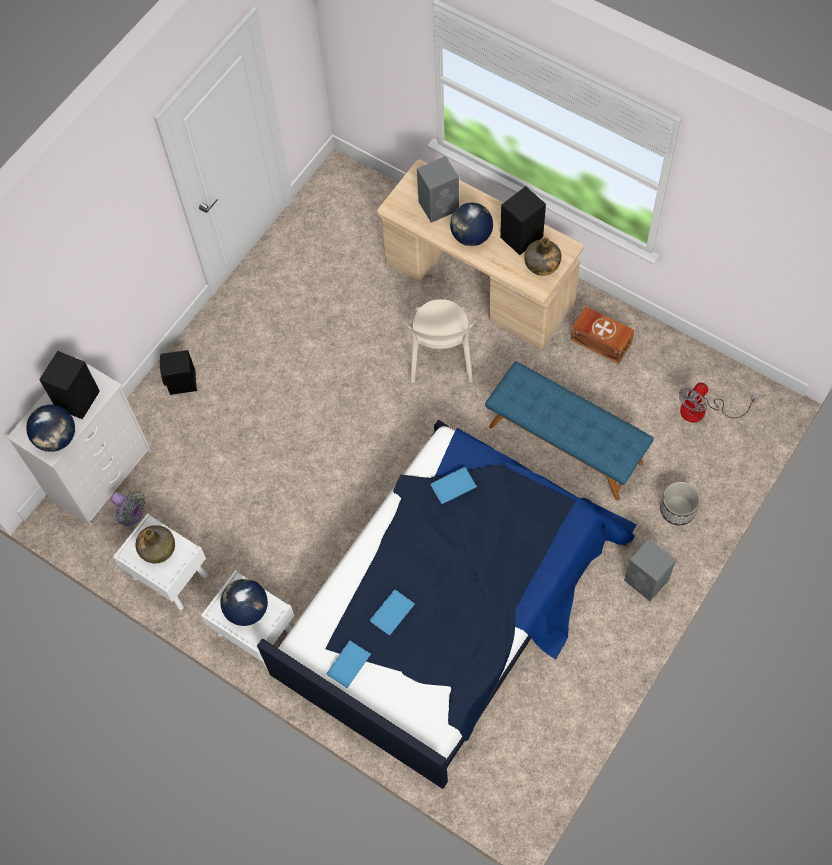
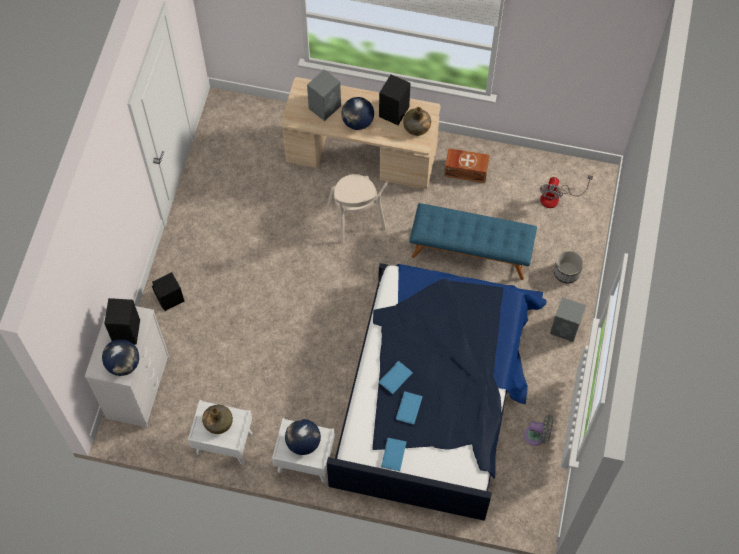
camera: 25 degrees left, 0 degrees up
(131, 515) = (175, 409): grey fan -> grey fan (537, 436)
(451, 485) = (413, 305): blue book -> blue book (394, 377)

